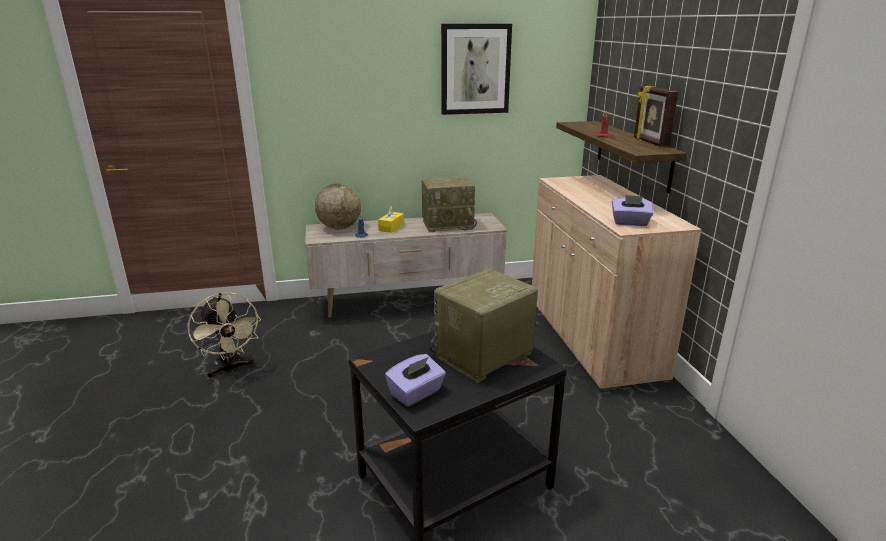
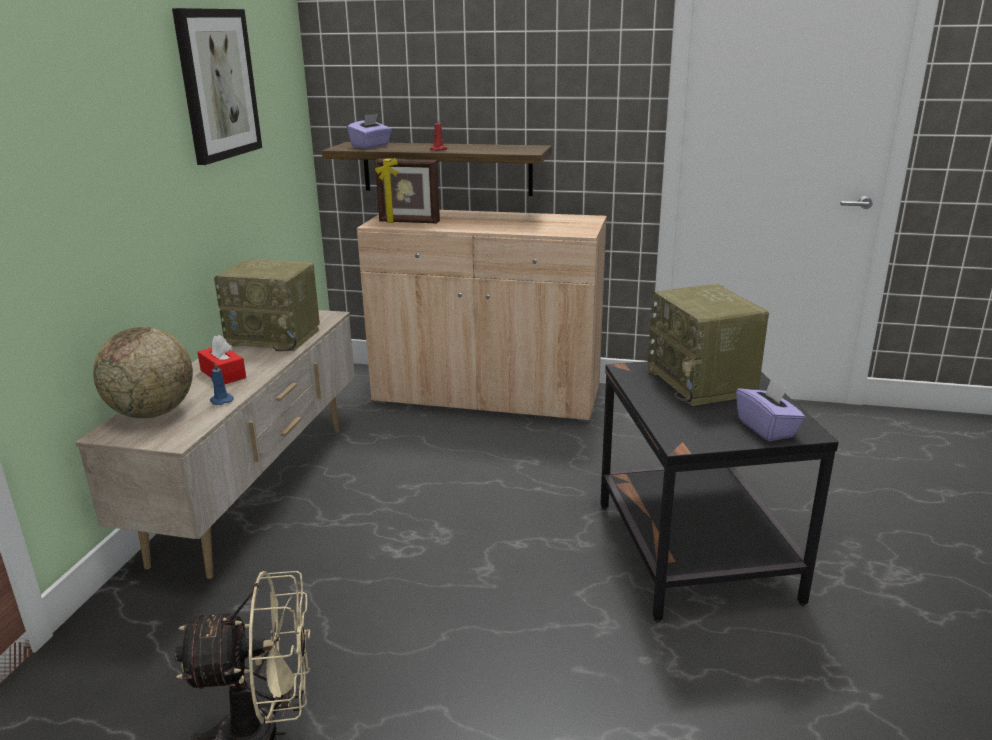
camera: 65 degrees left, 0 degrees up
(391, 227) = (223, 374): yellow tissue box -> red tissue box
(448, 224) = (276, 337): radio -> radio turned 90 degrees clockwise
(630, 223) = (565, 229): purple tissue box -> purple tissue box (371, 146)
(649, 142) = (492, 145): picture frame -> picture frame (409, 222)

